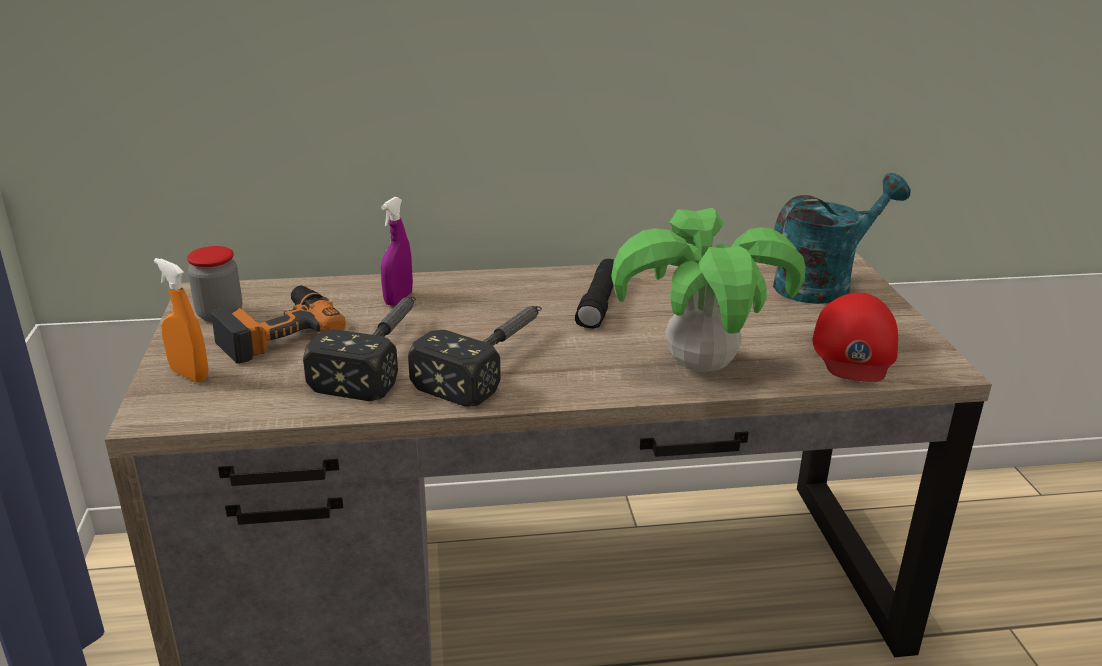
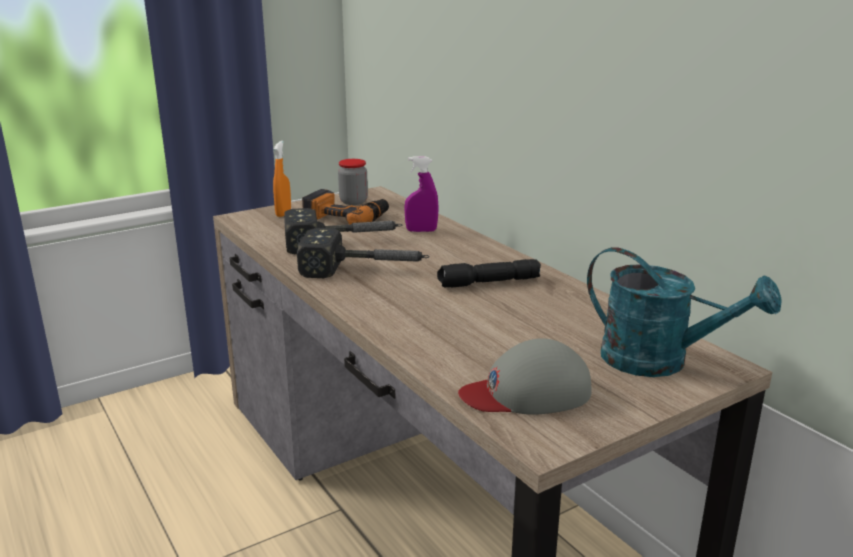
camera: 65 degrees right, 5 degrees down
(701, 365) = (427, 332): potted plant -> none
(854, 351) = (527, 392): red cap -> grey cap

